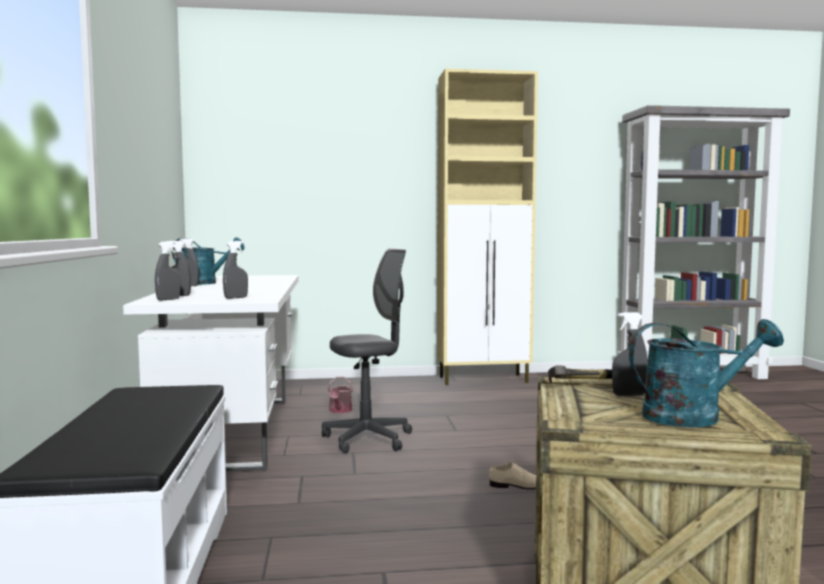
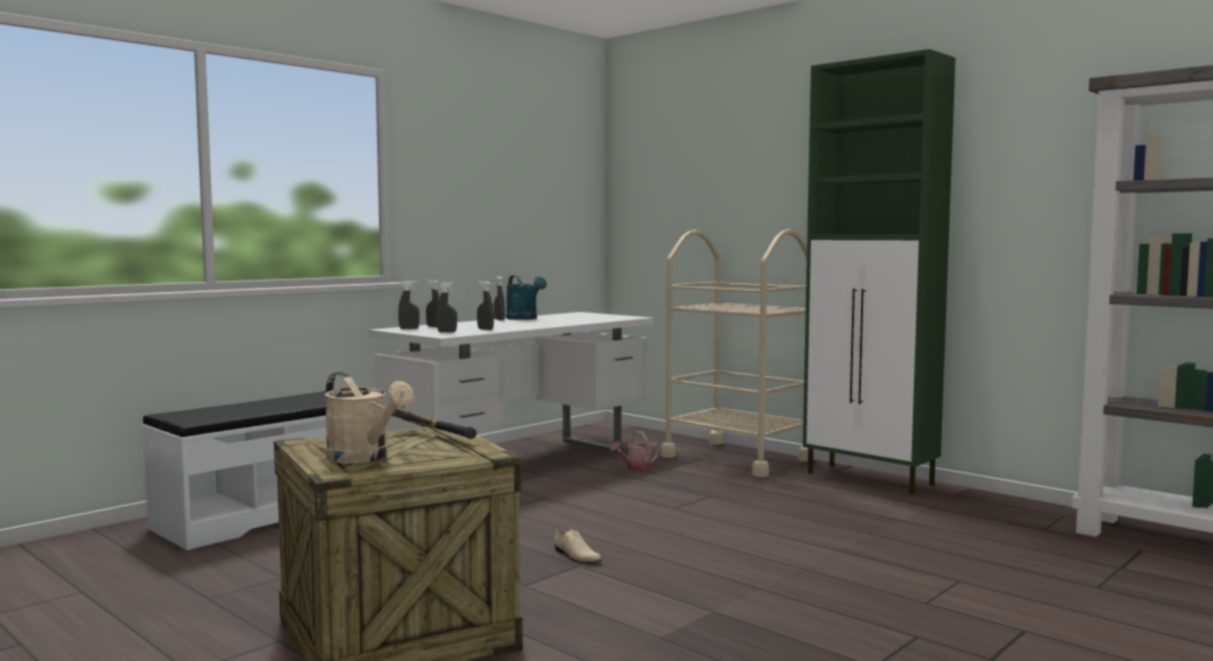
camera: 50 degrees right, 0 degrees up
(368, 439) = (585, 493): grey office chair -> none
(377, 386) = (736, 458): none -> beige cart
(484, 379) = (871, 479): beige cabinet -> green cabinet
(628, 395) = (420, 443): grey spray bottle -> grey spray bottle (485, 329)
(693, 416) = (365, 458): turquoise watering can -> beige watering can

